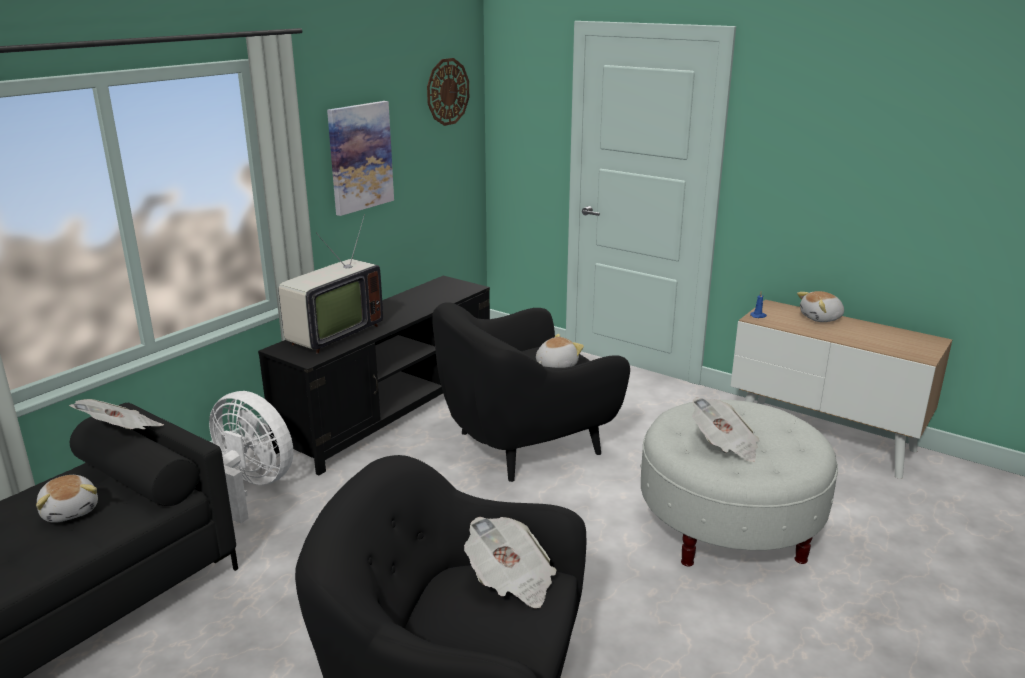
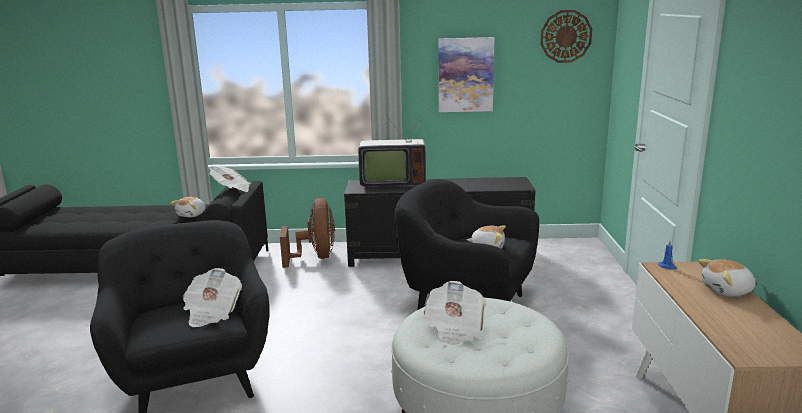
camera: 55 degrees right, 5 degrees down
(249, 488) = (315, 257): white fan -> brown fan
(821, 318) = (727, 291): plush toy -> plush toy turned 45 degrees counterclockwise

